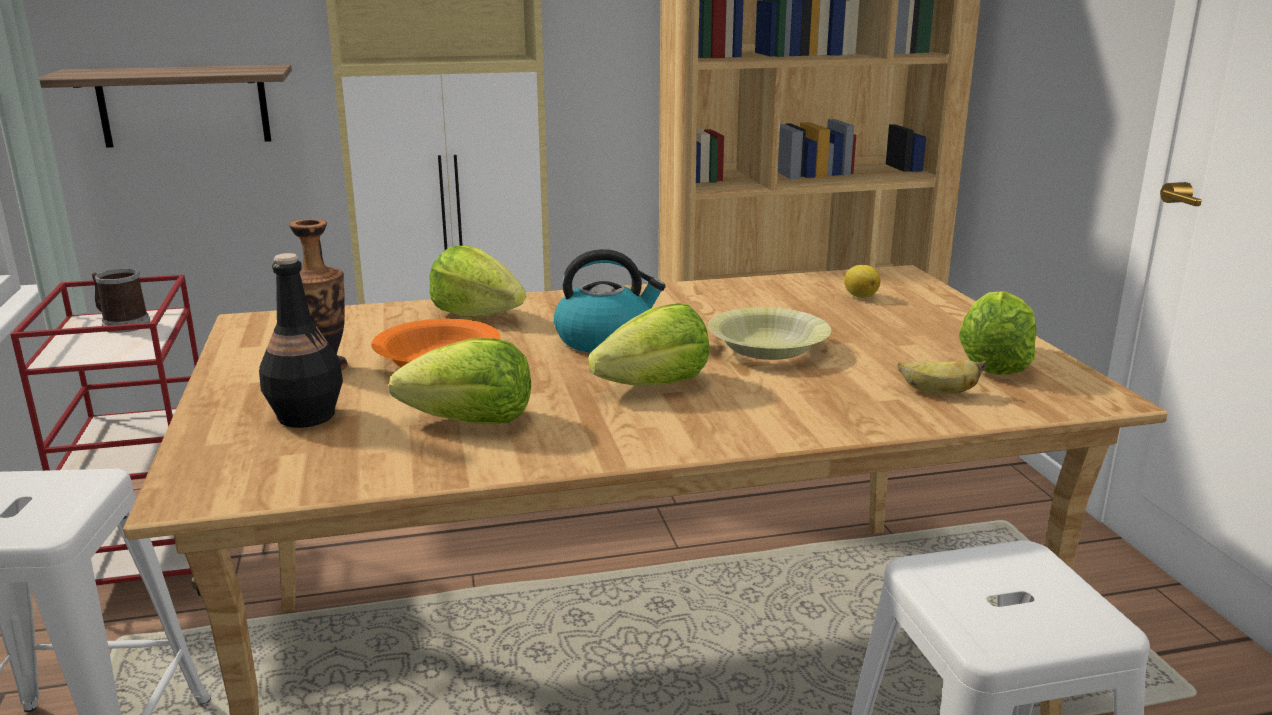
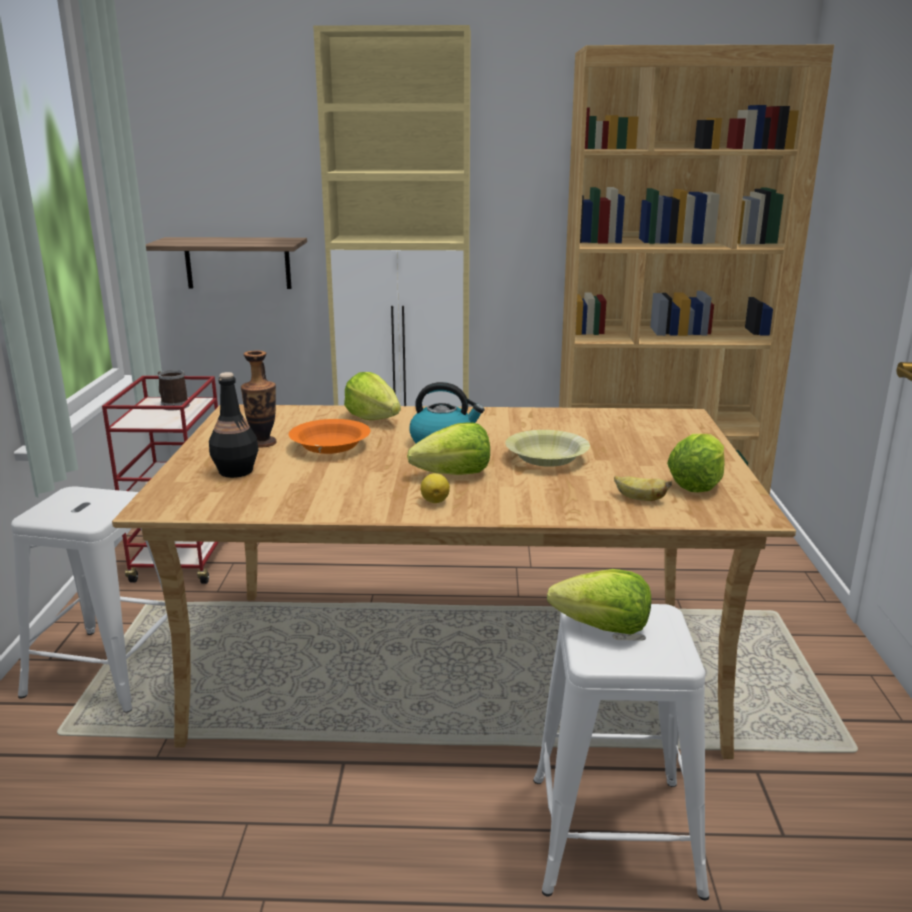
camera: 15 degrees right, 0 degrees up
(471, 421) = (327, 484): lettuce -> lettuce (603, 628)
(860, 296) = (643, 428): lemon -> lemon (435, 501)

